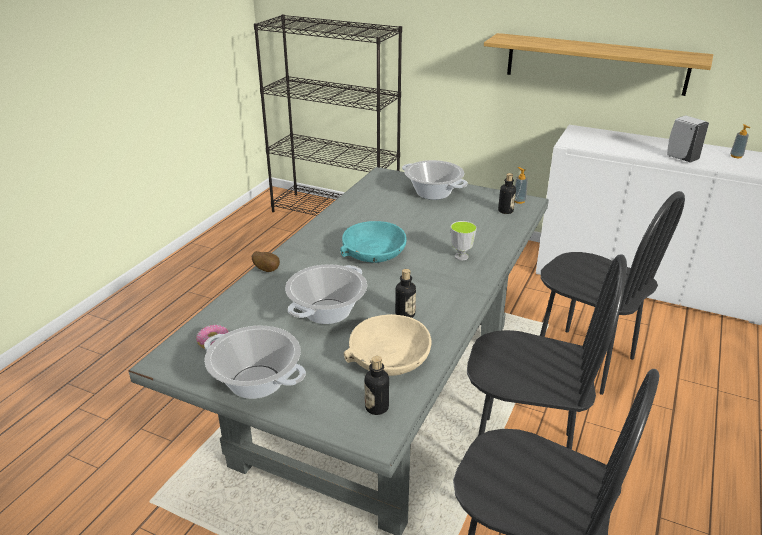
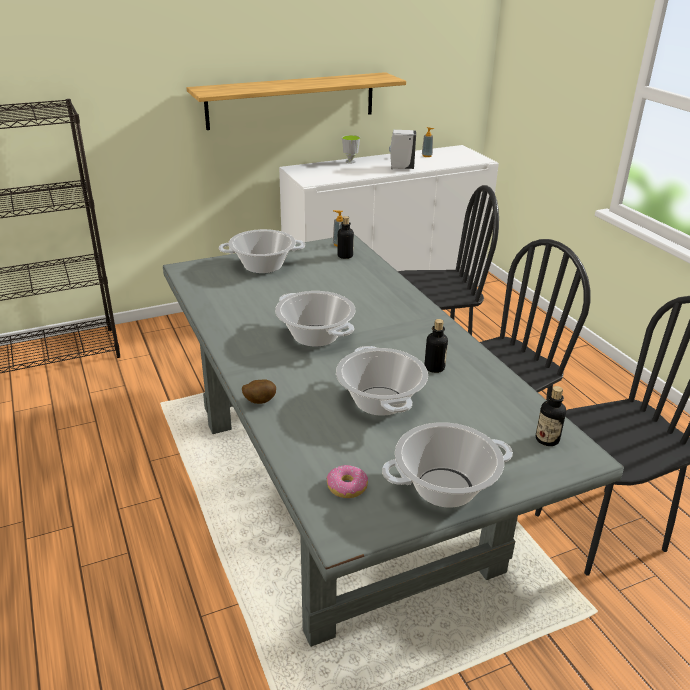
camera: 50 degrees left, 0 degrees up
(374, 252) = (315, 336): turquoise bowl -> cooking pot
(389, 357) = (485, 402): beige bowl -> none
(461, 256) = (384, 305): cup -> cup (350, 162)

